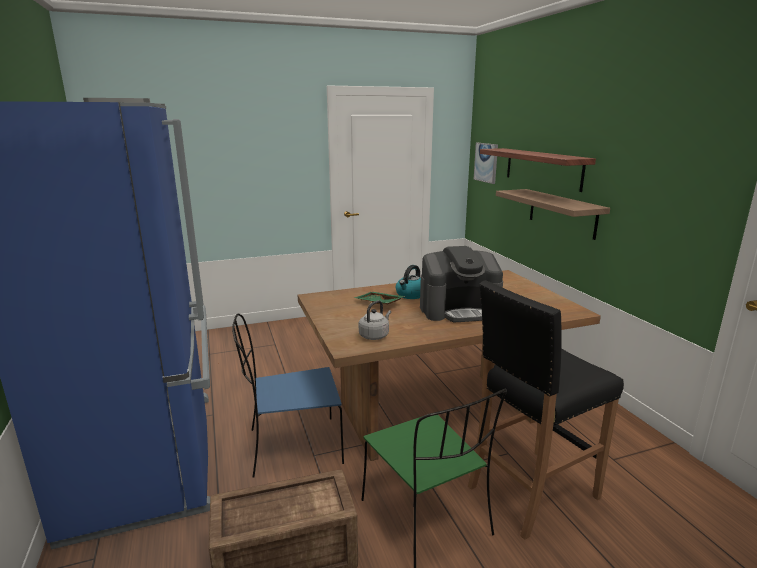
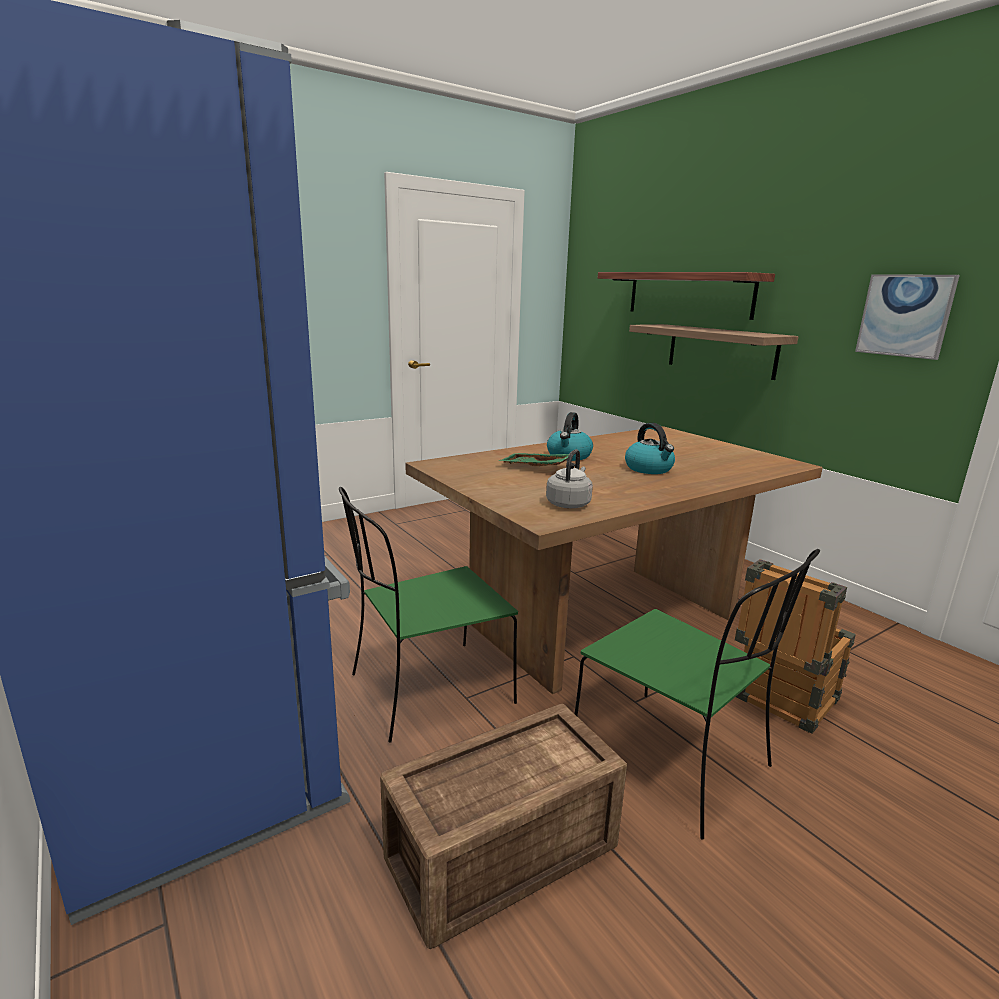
camera: 15 degrees left, 0 degrees up
(292, 447) = (427, 690): blue chair -> green chair
(459, 309) = (649, 469): coffee machine -> kettle
(486, 162) = (595, 295): picture -> picture (905, 315)
(531, 492) = (780, 703): black stool -> crate

